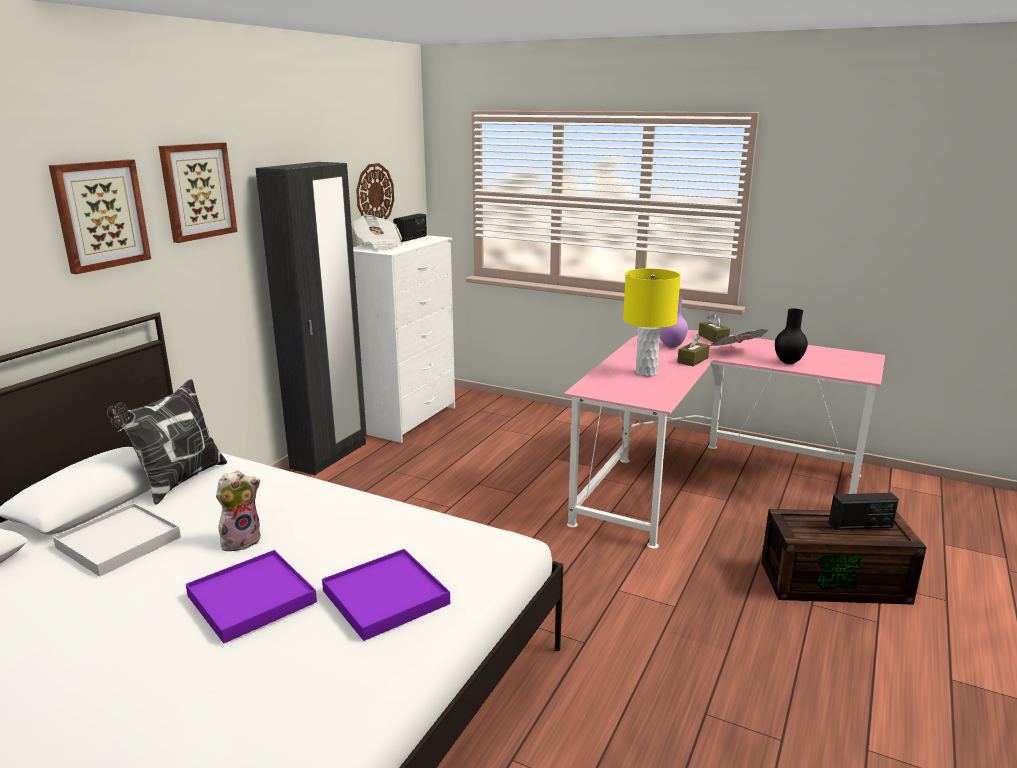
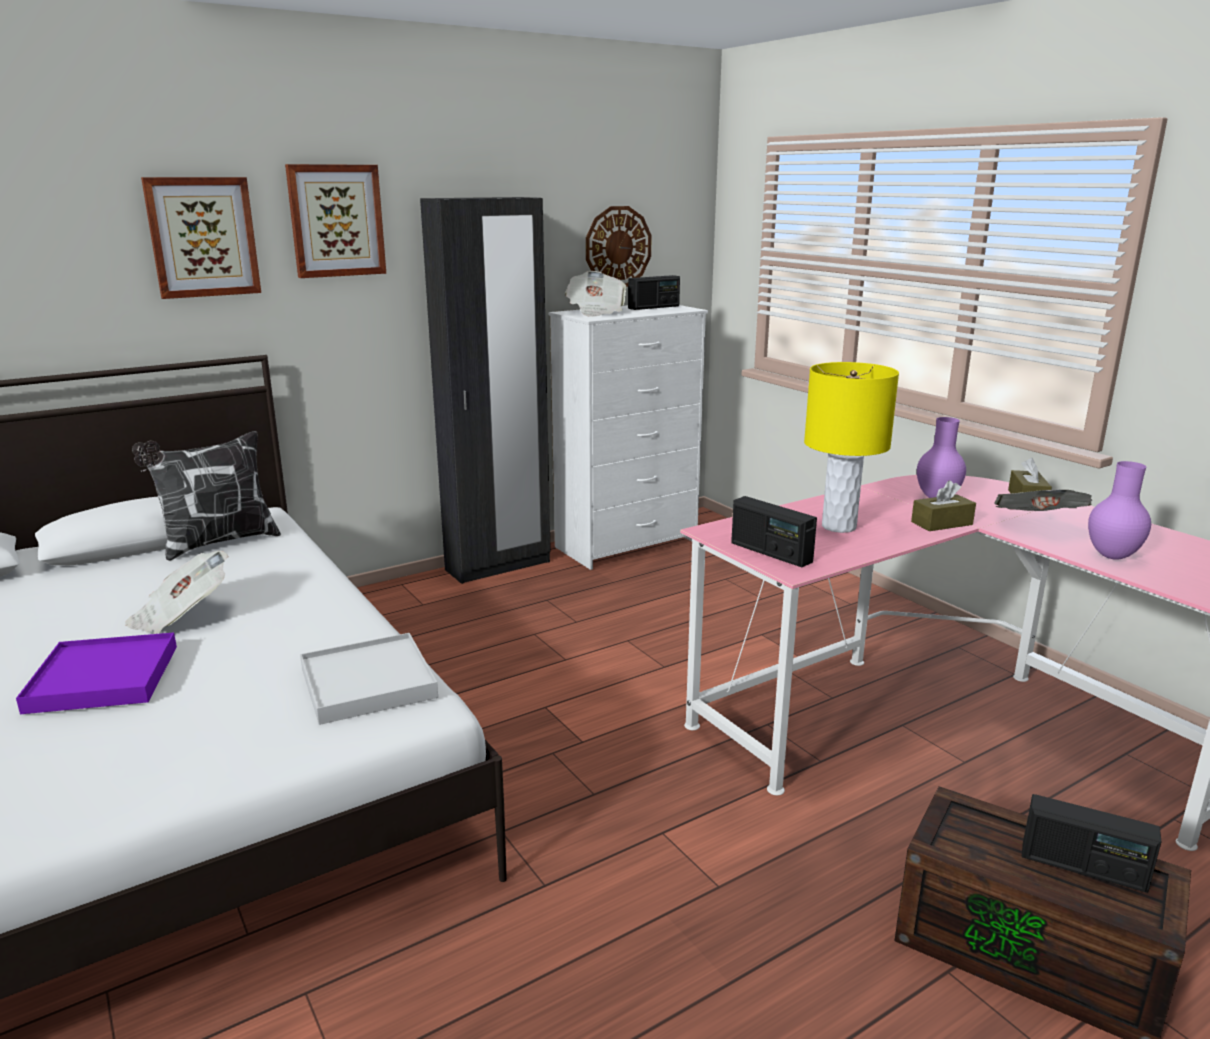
camera: 30 degrees right, 0 degrees up
(119, 542) = (92, 588): white tray -> white tray (368, 683)
(241, 540) = (181, 616): plush toy -> newspaper
(385, 597) = (212, 721): purple tray -> none
(633, 396) = (770, 552): none -> radio
(787, 362) = (1110, 556): black vase -> purple vase

